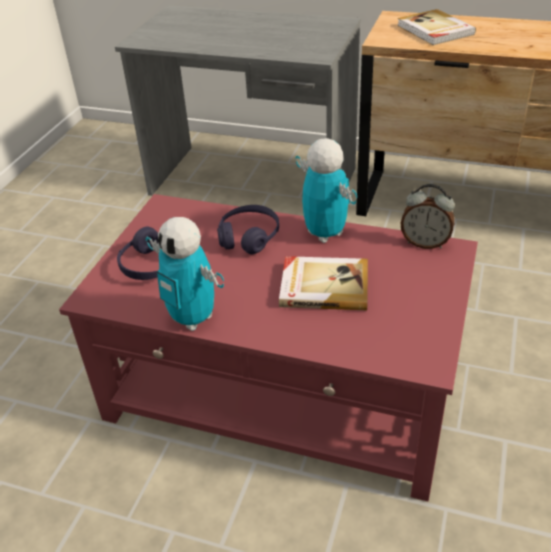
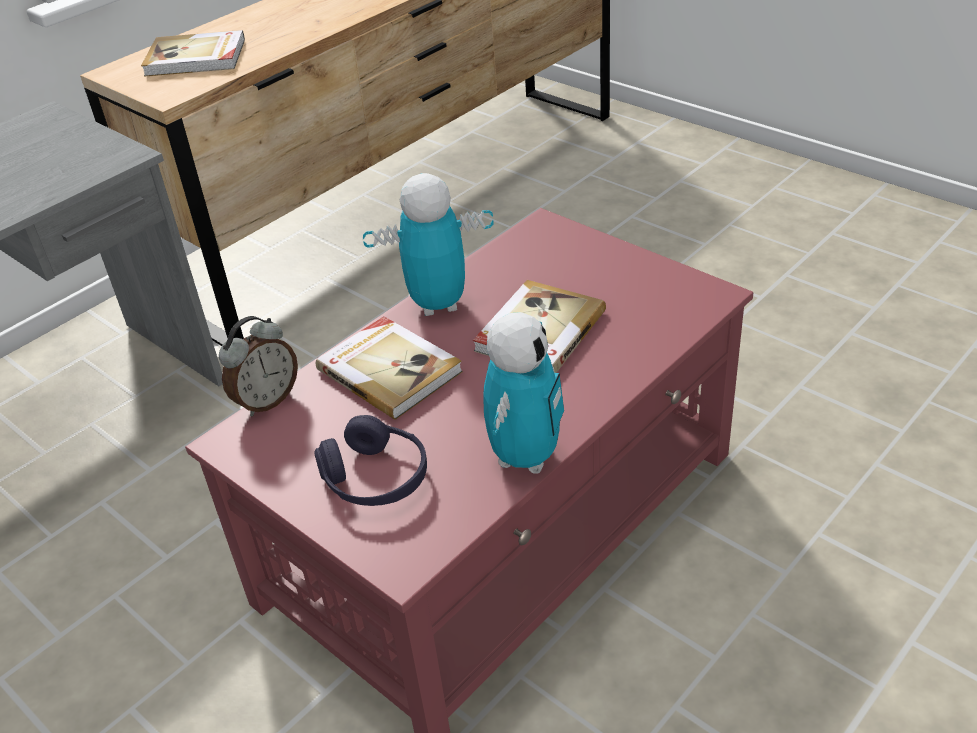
camera: 65 degrees left, 0 degrees up
(193, 318) = (525, 457): toy robot -> toy robot turned 45 degrees counterclockwise
(249, 237) = (390, 370): purple headphones -> book
(425, 243) = (517, 240): alarm clock -> alarm clock (266, 400)

